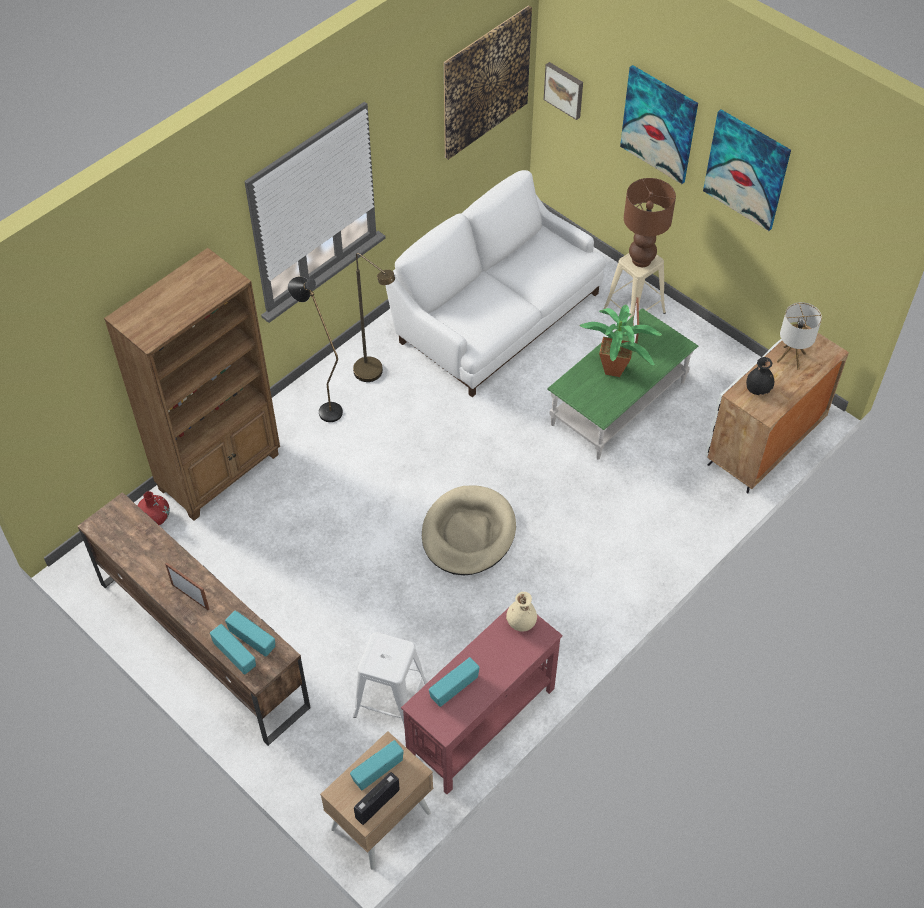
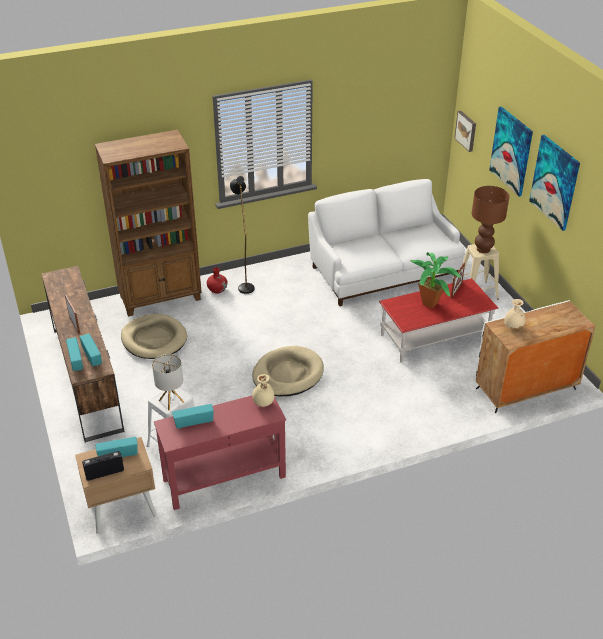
camera: 25 degrees right, 15 degrees down
(155, 518) = (107, 308): red vase -> red vase (217, 290)
(255, 545) = (154, 339): none -> beige dog bed
(374, 375) = (286, 278): brown floor lamp -> none
(485, 82) = (411, 108): picture -> none
(618, 403) = (434, 337): green coffee table -> red coffee table
(758, 389) = (513, 327): black vase -> beige vase
(791, 358) = (549, 317): table lamp -> table lamp (171, 401)

